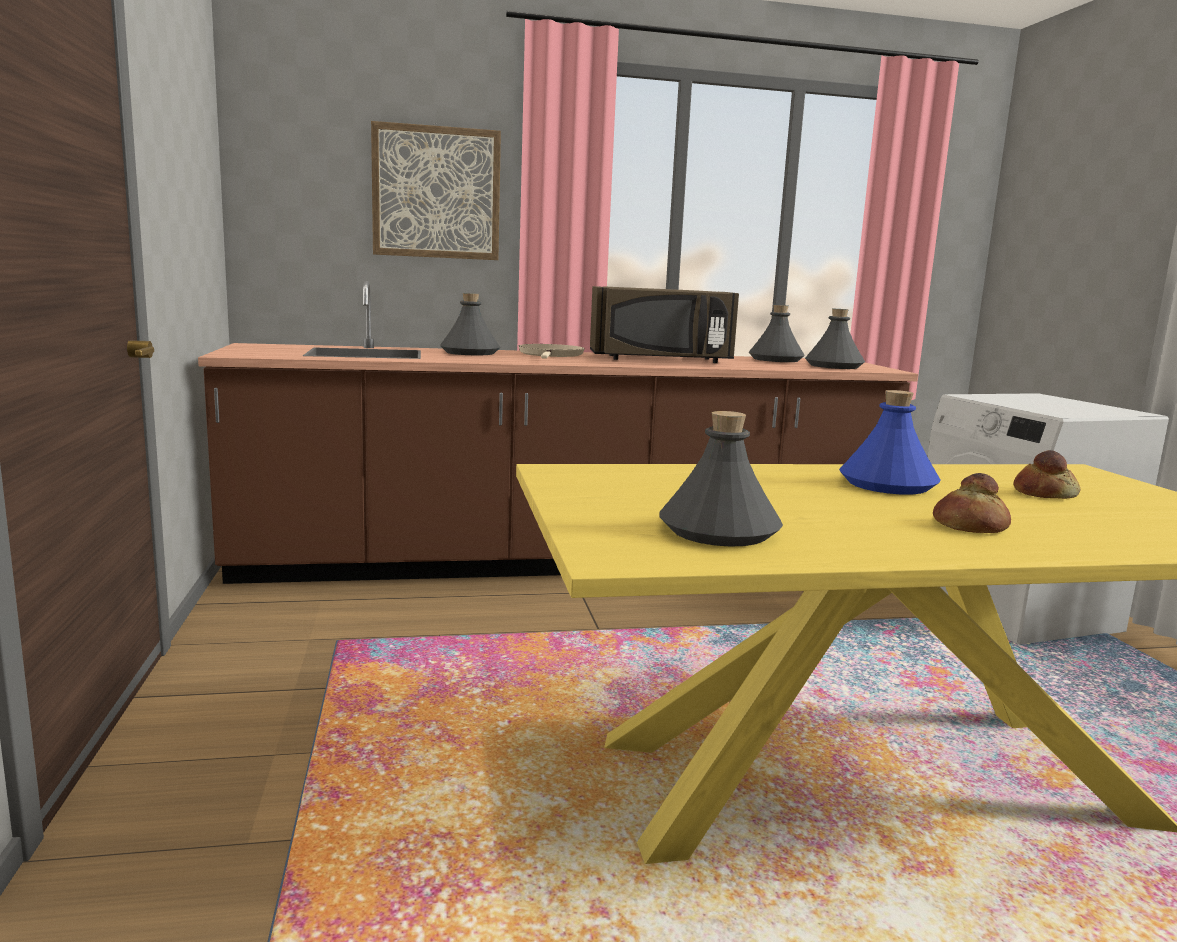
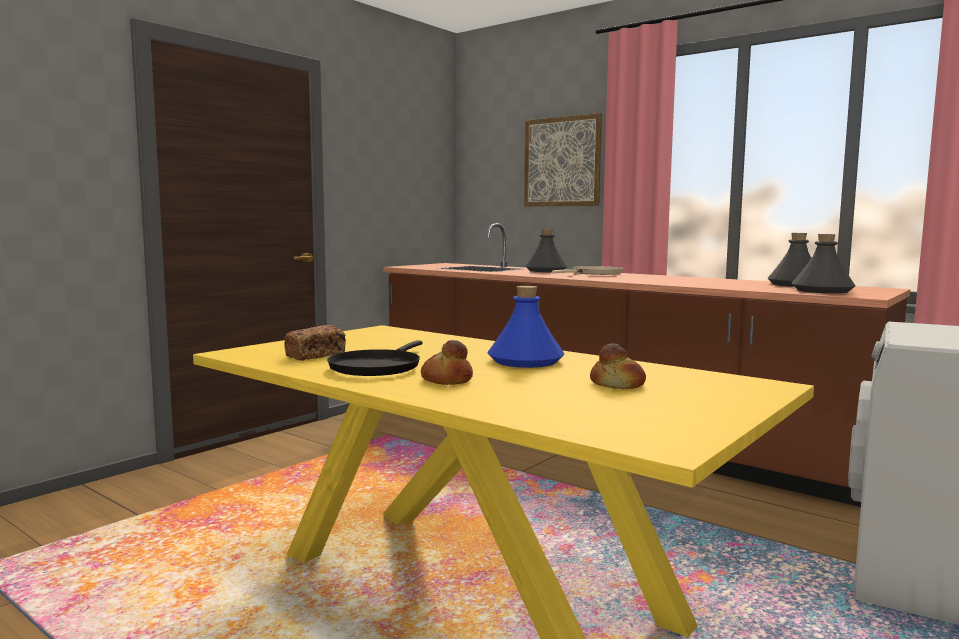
camera: 50 degrees right, 5 degrees down
(661, 360) = (668, 279): brown microwave -> none
(720, 531) = (315, 355): grey bottle -> bread
(851, 529) = (377, 367): none -> black frying pan

